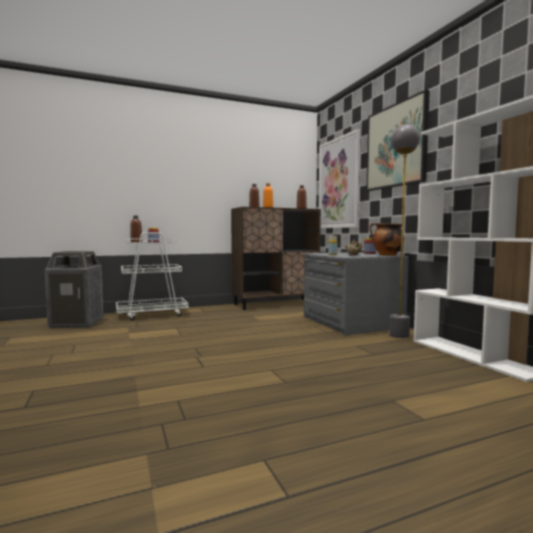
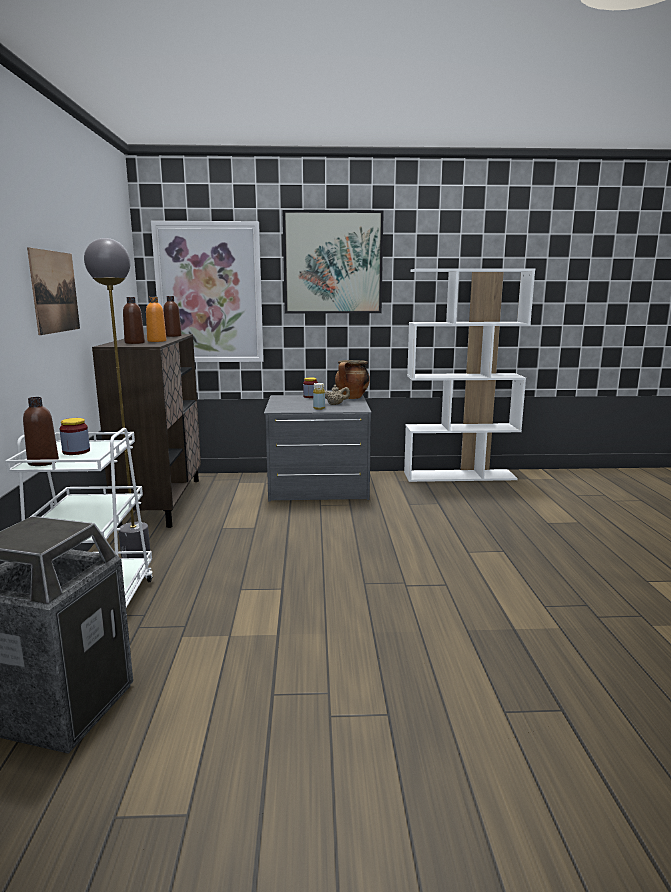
camera: 70 degrees left, 10 degrees up
(201, 181) = (55, 292): none -> picture
(399, 335) = (386, 481): grey floor lamp -> grey floor lamp (136, 554)

